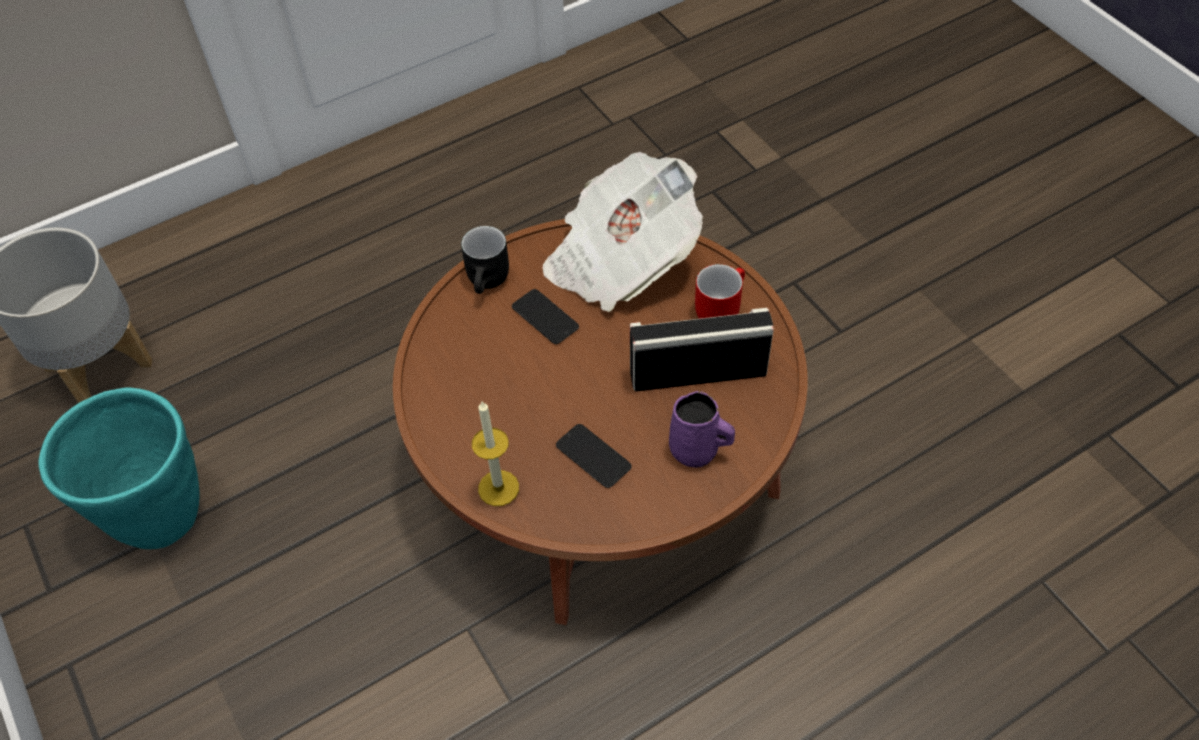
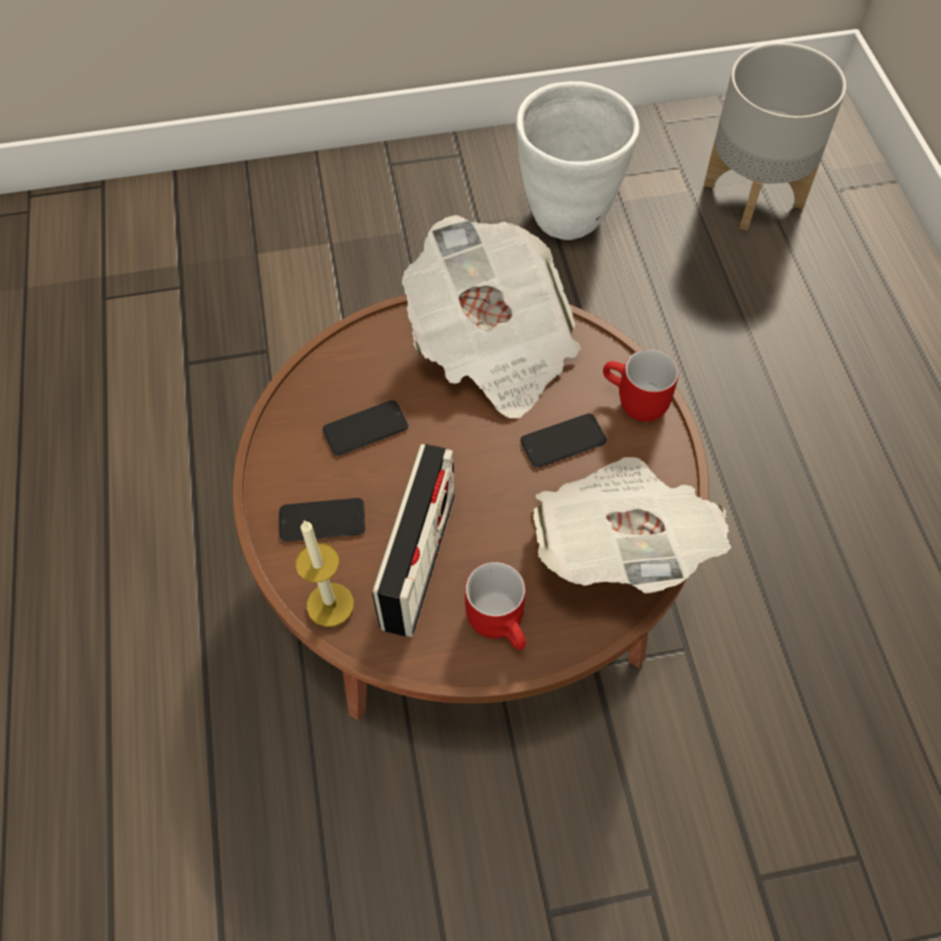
camera: 110 degrees right, 5 degrees up
(159, 516) = (568, 216): turquoise planter -> white planter
(465, 394) = (493, 346): none -> newspaper
(490, 280) = (634, 403): black mug -> red mug
(498, 488) = (368, 341): candle -> candle (330, 604)
(696, 451) = (322, 520): purple mug -> phone

